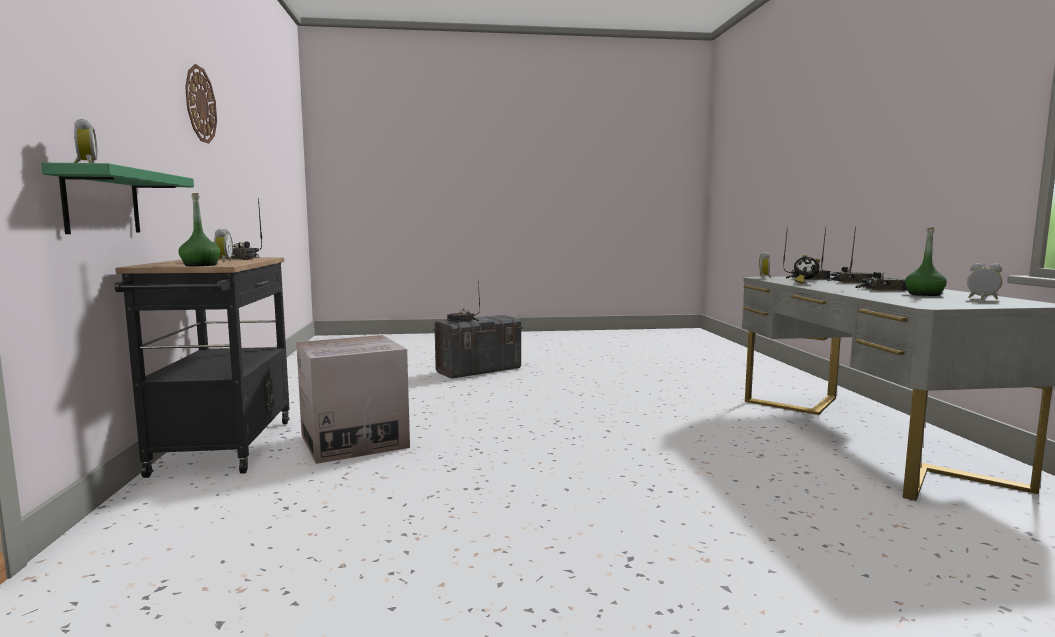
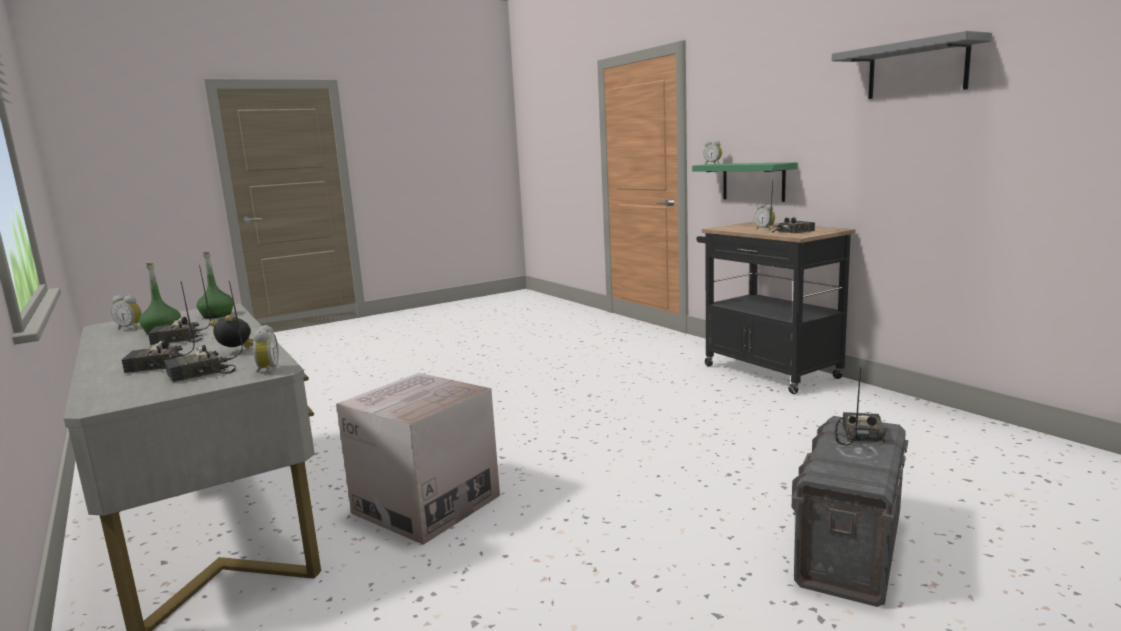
camera: 155 degrees right, 5 degrees up
(200, 104) = (917, 69): wall clock -> grey shelf
(200, 265) = (728, 226): green bottle -> green bottle (217, 315)
(354, 441) = (699, 395): cardboard box -> cardboard box (426, 504)

